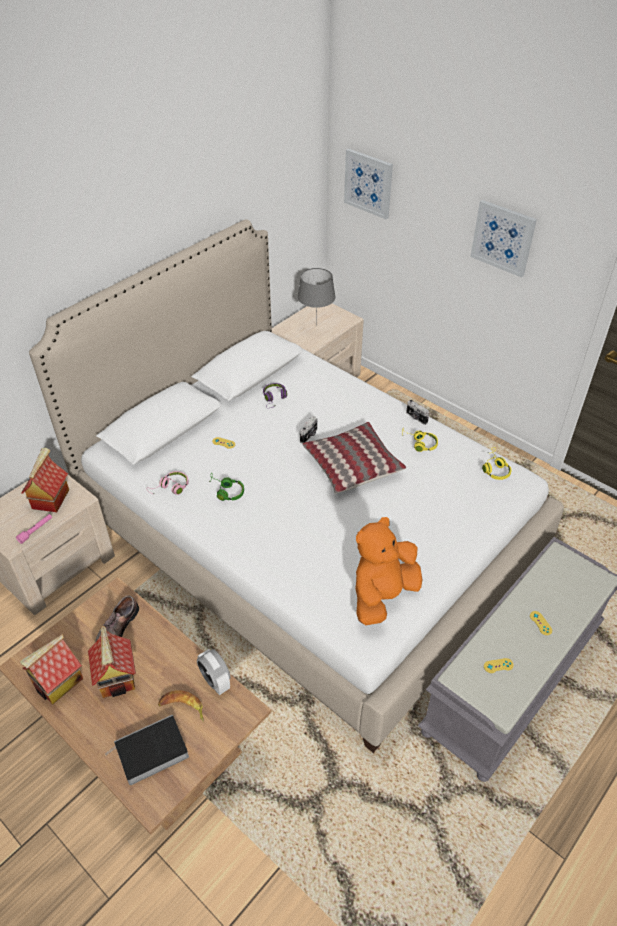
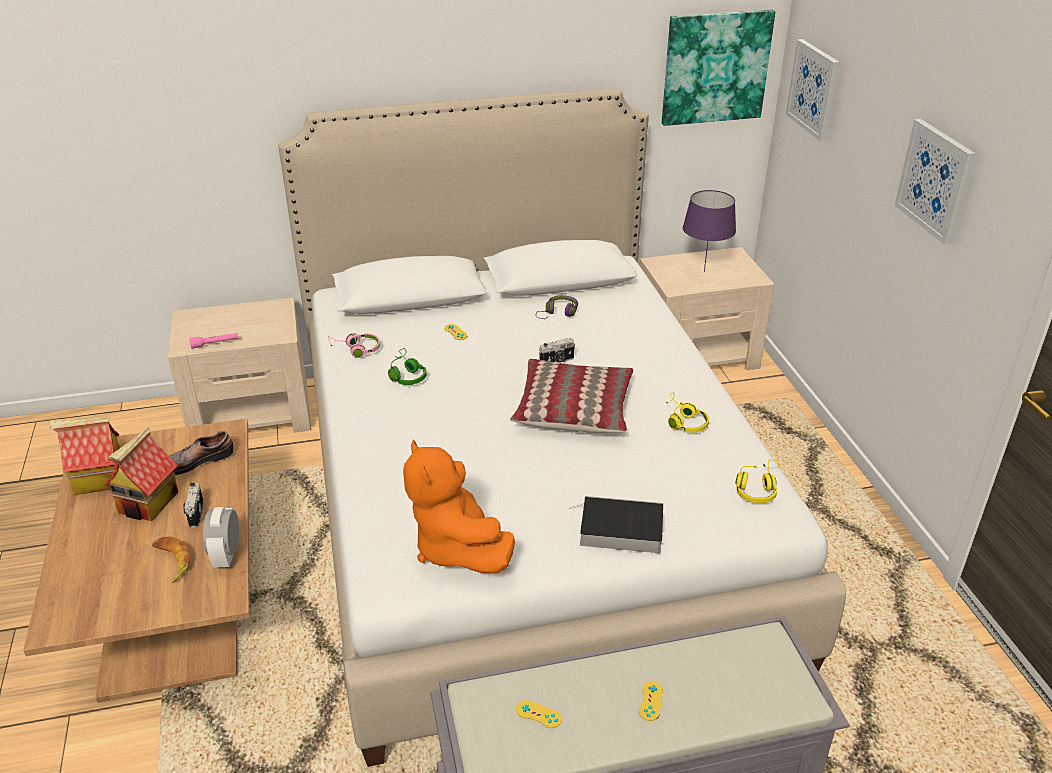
camera: 35 degrees right, 10 degrees down
(50, 498) = (257, 323): toy house -> none
(150, 753) = (101, 583): book -> book (618, 529)
(293, 181) = (715, 67): none -> picture
(315, 325) = (703, 271): grey table lamp -> purple table lamp
(382, 595) = (456, 548): orange plush toy -> orange plush toy turned 105 degrees counterclockwise
(416, 418) = (710, 394): camera -> camera (195, 514)

